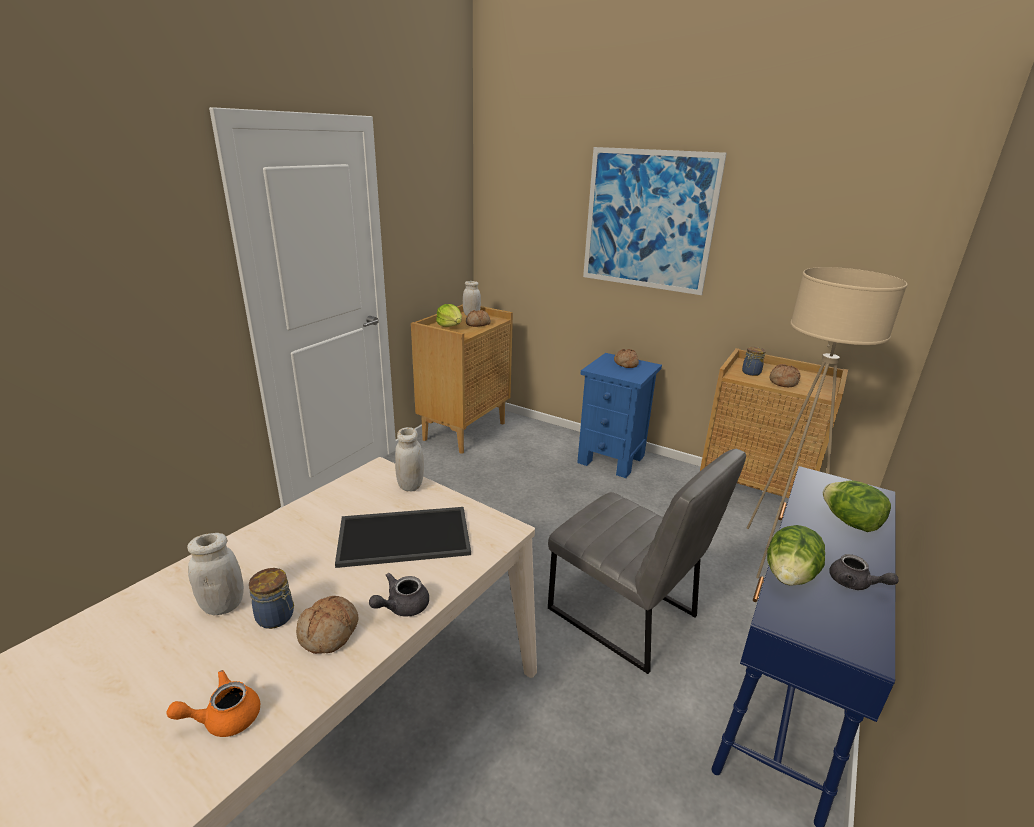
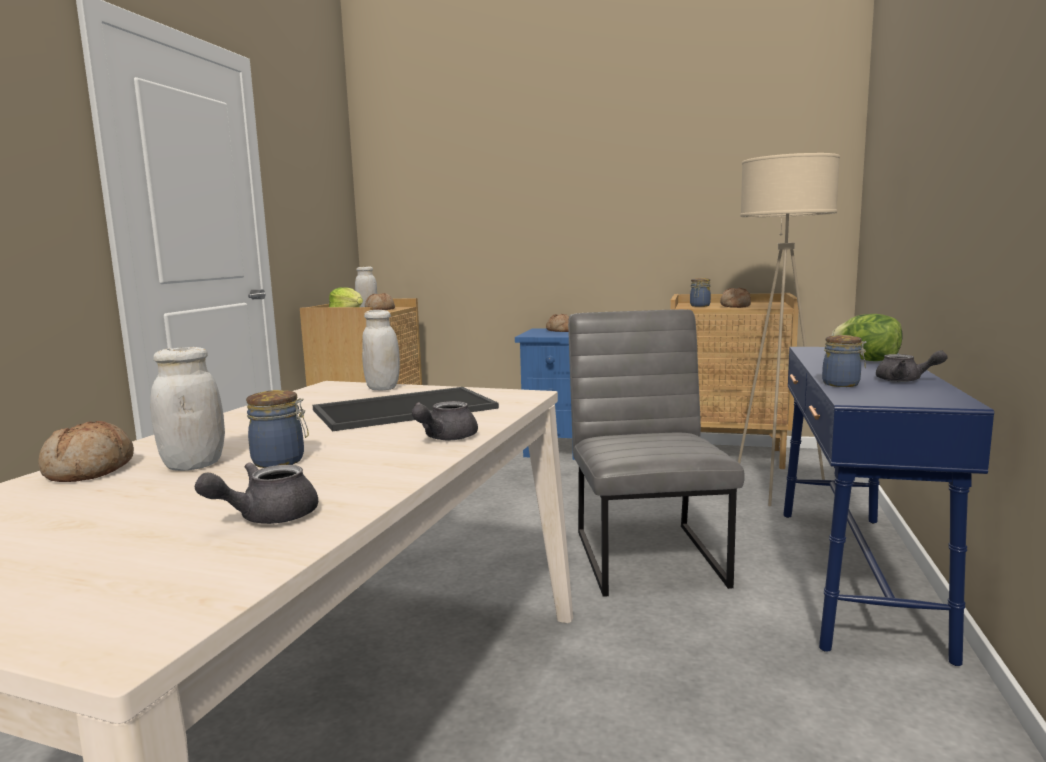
camera: 15 degrees left, 15 degrees down
(224, 718) = (267, 517): orange teapot -> grey teapot
(330, 632) = (365, 459): bread -> bread (91, 470)
(625, 614) = (648, 555): grey chair -> grey chair turned 120 degrees counterclockwise
(648, 220) = (559, 175): picture -> none
(789, 576) = (842, 384): lettuce -> jar

